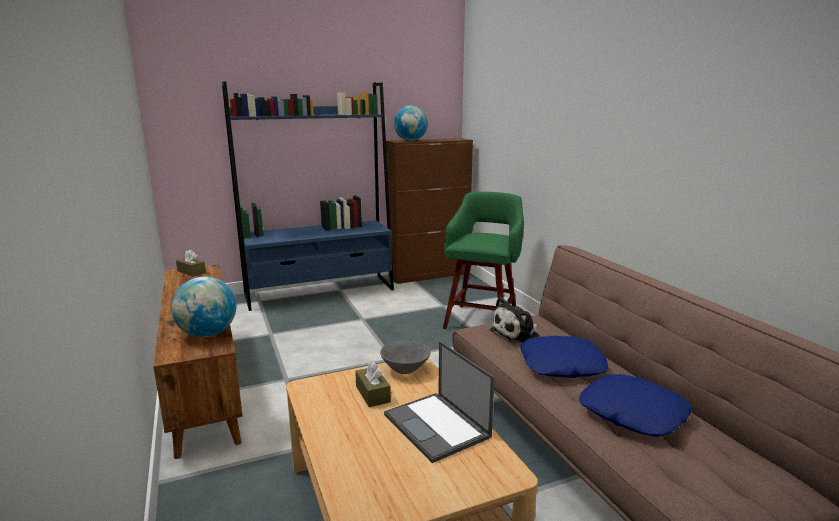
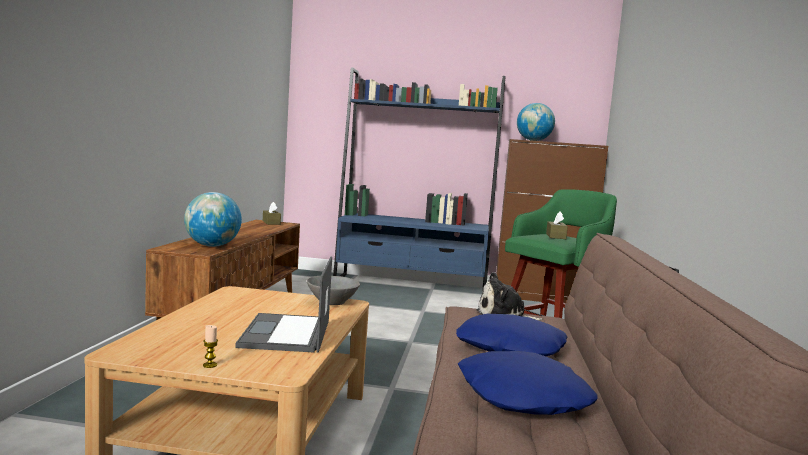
camera: 30 degrees right, 10 degrees down
(372, 394) = (275, 306): brown tissue box -> brown tissue box (556, 236)
(449, 494) = (210, 365): none -> candle

